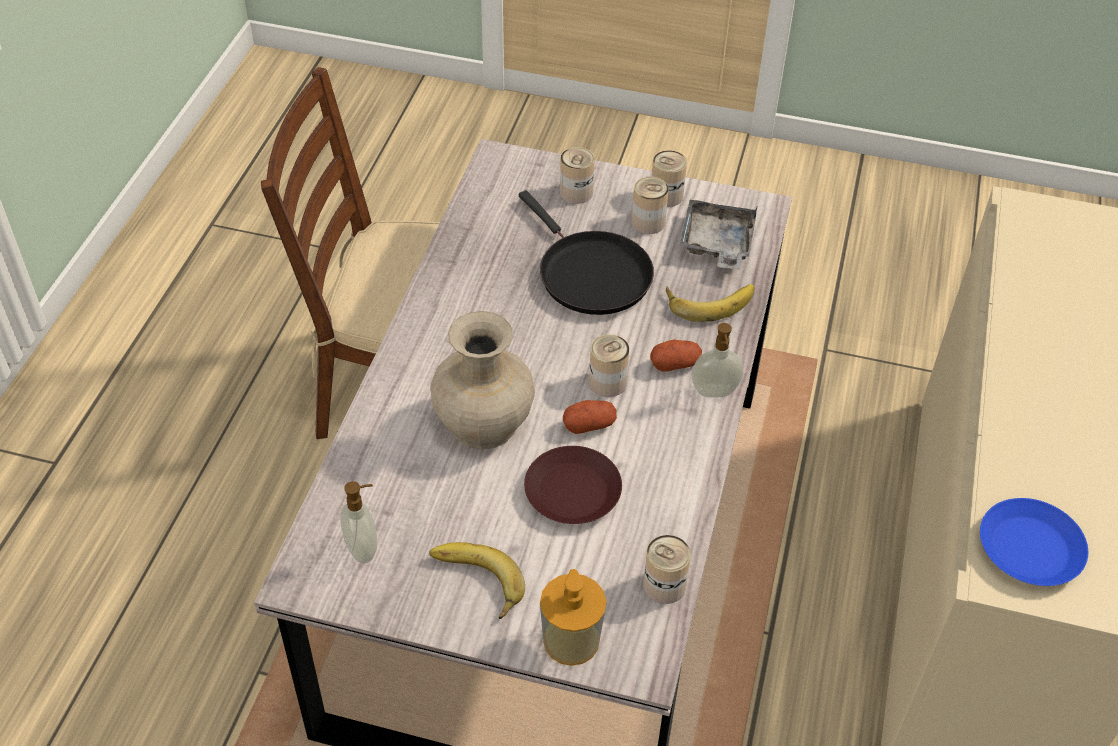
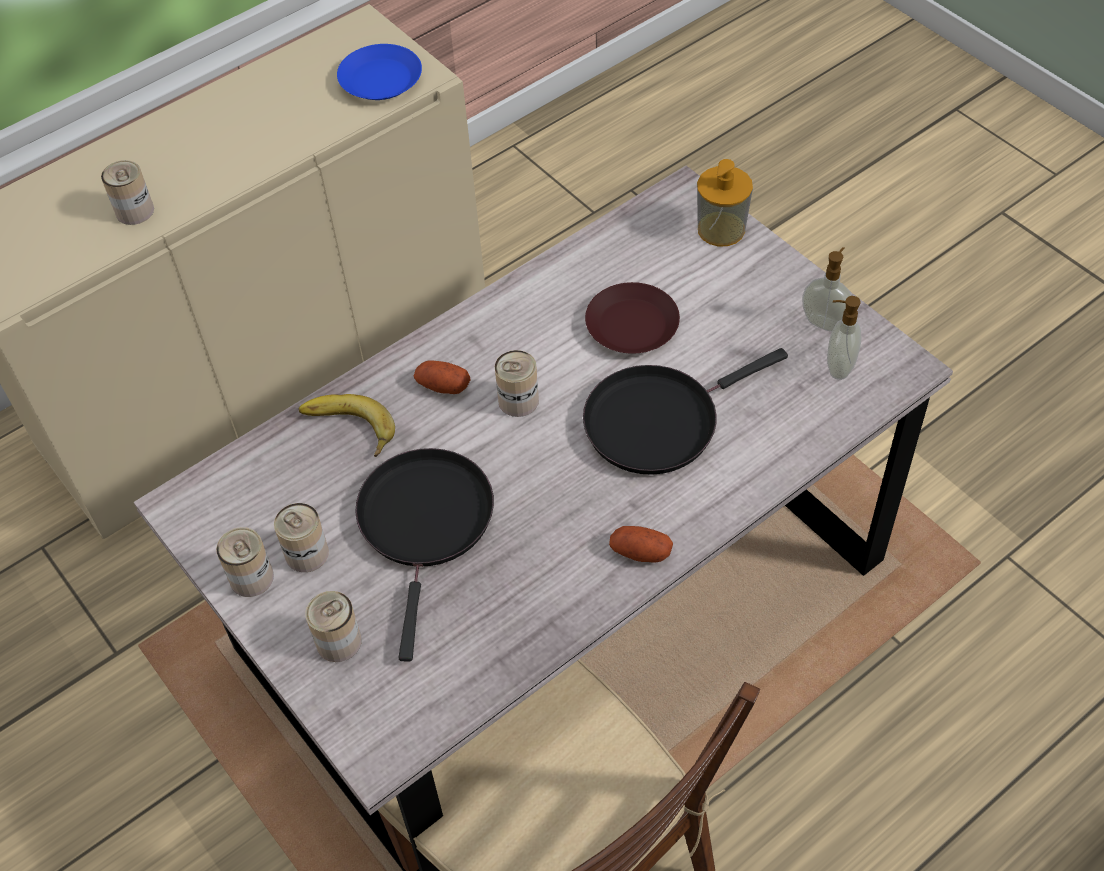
camera: 140 degrees left, 5 degrees up
(474, 583) = (764, 298): banana -> none
(485, 423) = (658, 420): beige vase -> black frying pan
(589, 425) = (569, 371): potato -> potato (640, 552)
(664, 585) = (623, 229): can -> can (135, 211)
(715, 392) = (437, 343): soap dispenser -> soap dispenser (825, 322)
(716, 244) = (271, 487): grey tray -> none

